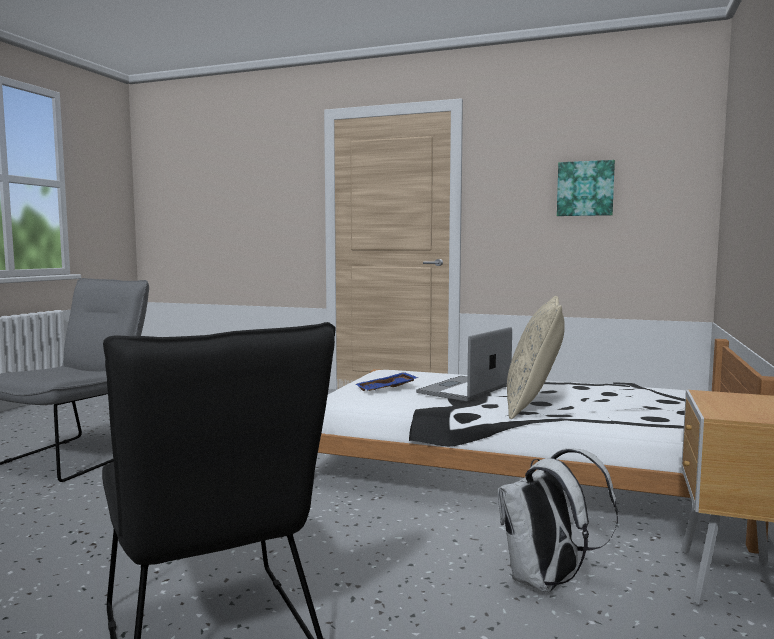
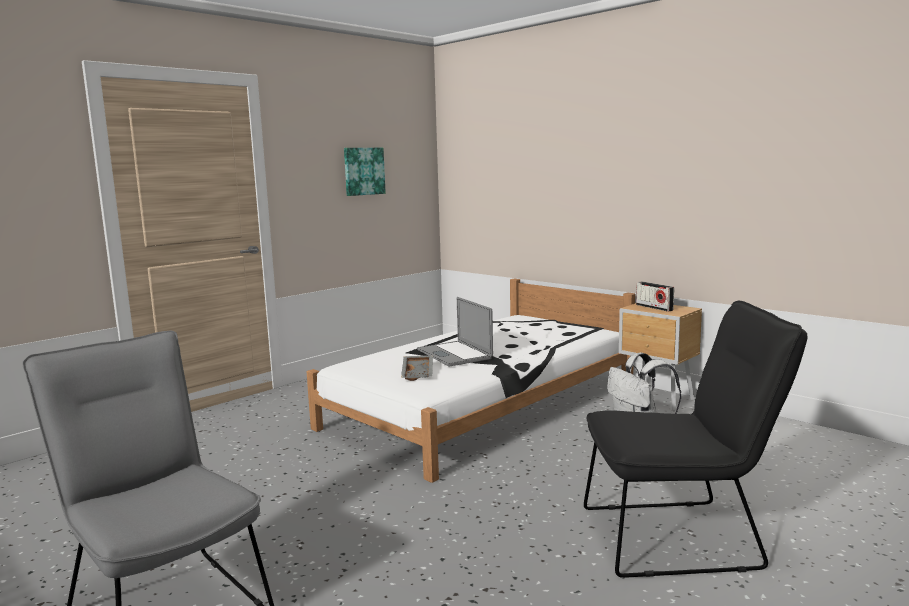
camera: 65 degrees left, 5 degrees up
(387, 389) = (418, 373): blue tray -> grey tray
(533, 405) = (516, 348): beige pillow -> none
(738, 402) = (654, 307): none -> radio

